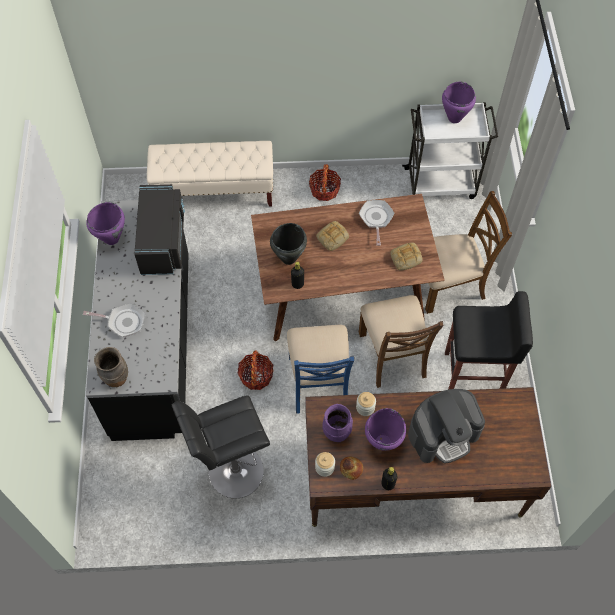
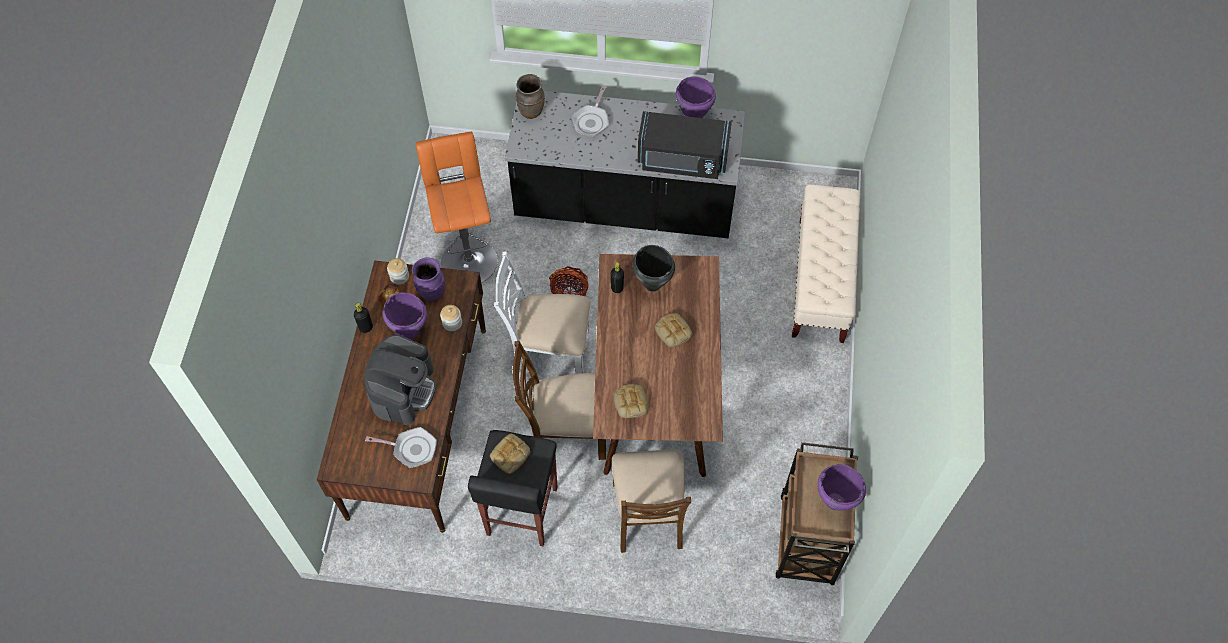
camera: 100 degrees right, 0 degrees up
(232, 473) = (468, 258): black stool -> orange stool
(319, 382) = (548, 350): blue chair -> white chair
(324, 190) = (810, 399): basket -> none
(376, 219) = (691, 382): frying pan -> frying pan (411, 449)
(441, 183) = (806, 542): white cart -> brown cart
(443, 434) = (403, 389): coffee machine -> coffee machine turned 150 degrees counterclockwise
(479, 336) = (510, 456): none -> bread

